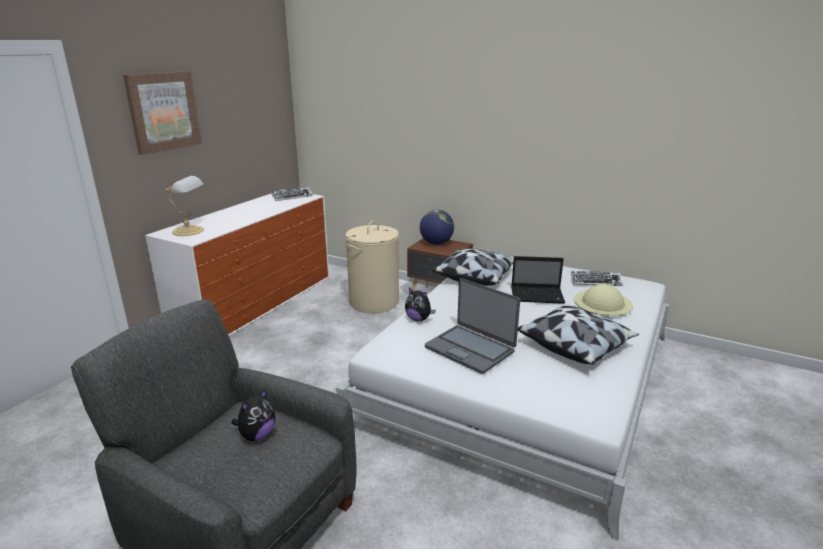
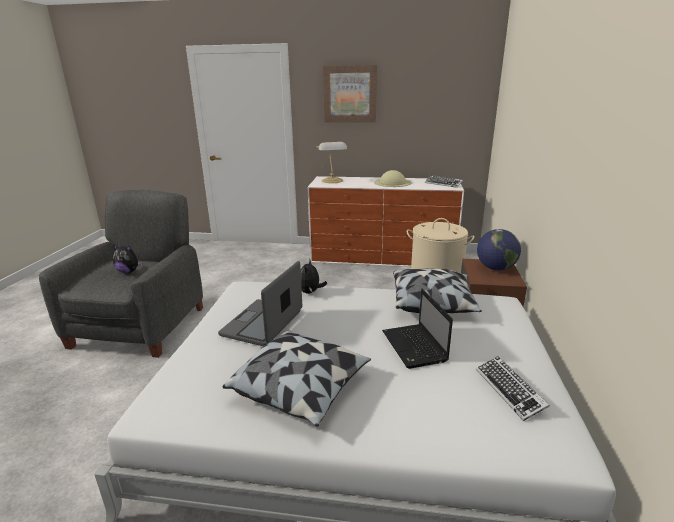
camera: 70 degrees right, 0 degrees up
(602, 302) = (437, 401): beige hat -> beige hat (392, 182)

